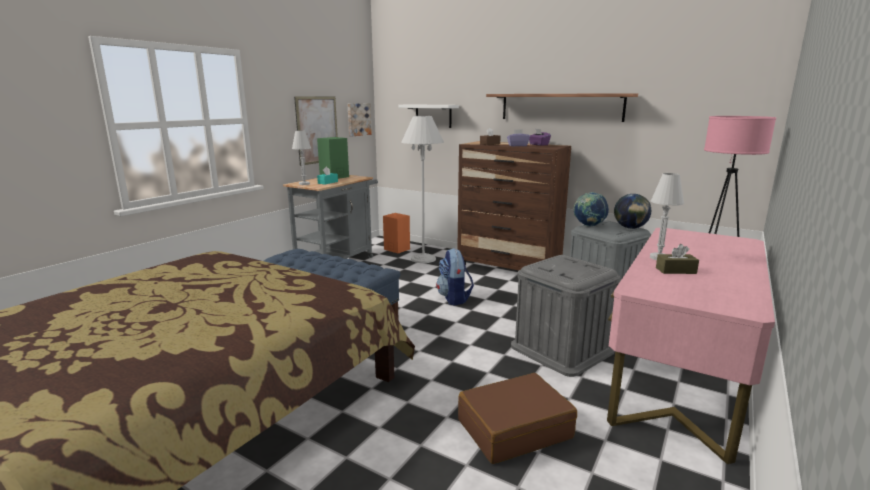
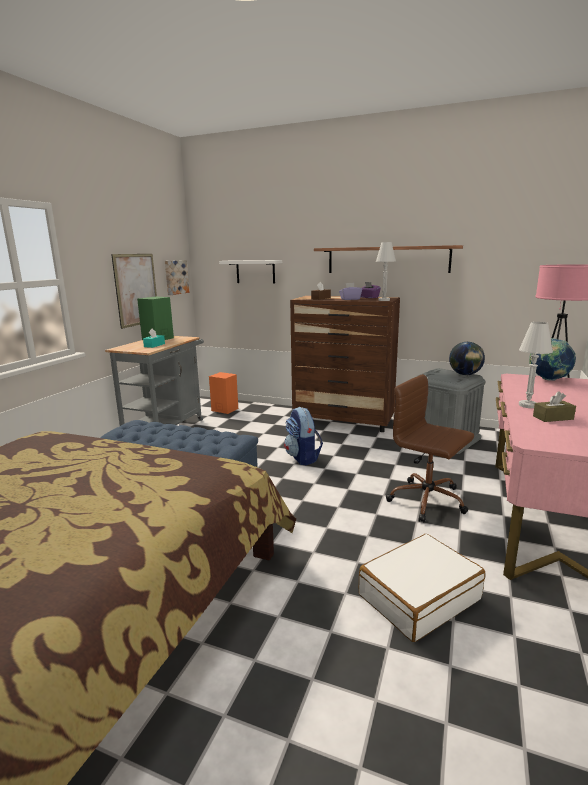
camera: 10 degrees left, 0 degrees up
(304, 184) = (129, 348): white table lamp -> white table lamp (384, 300)
(423, 259) = (255, 418): white floor lamp -> none
(514, 428) = (418, 596): brown suitcase -> white suitcase
(562, 348) = (428, 501): grey storage box -> brown office chair
(589, 226) = (426, 375): globe -> globe (548, 380)

